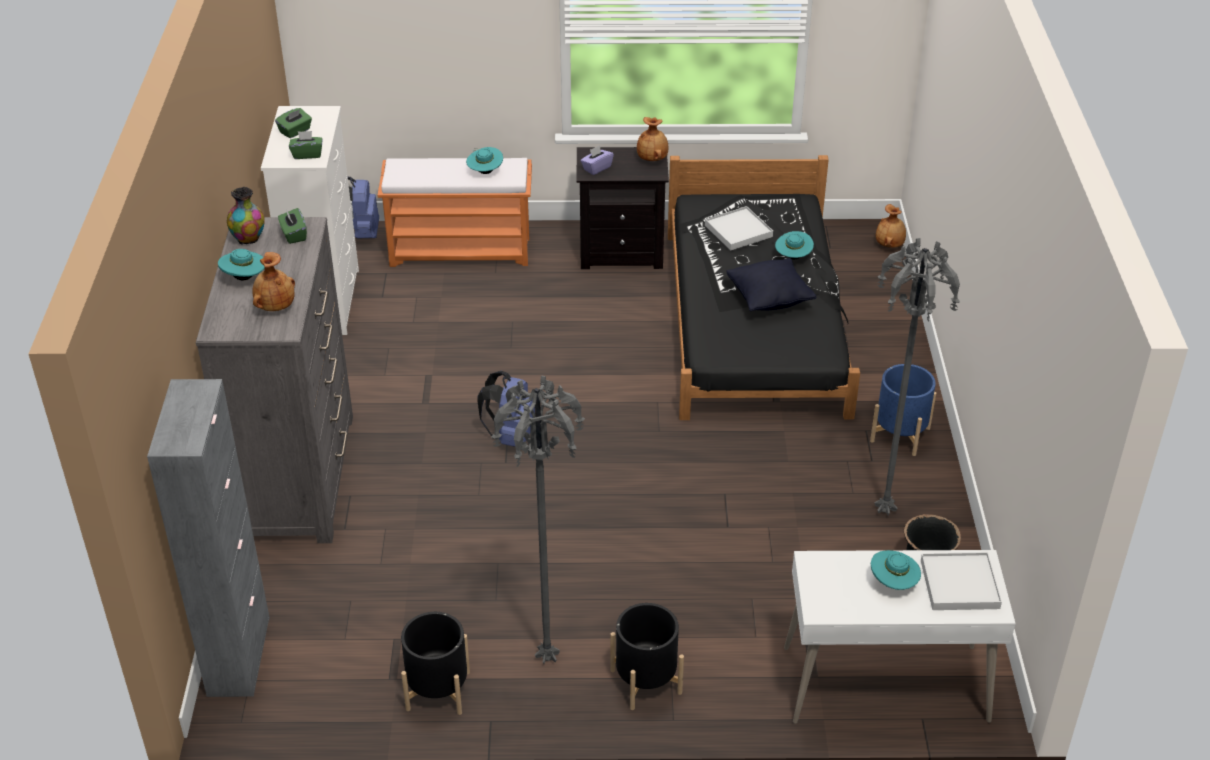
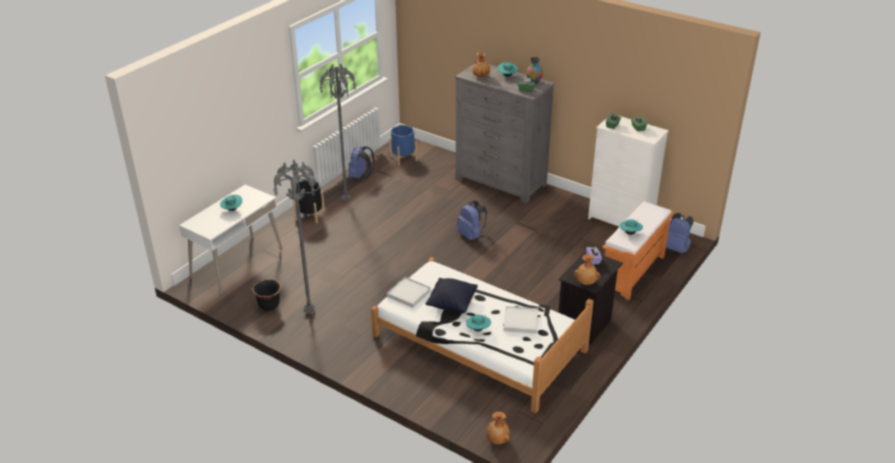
camera: 125 degrees right, 5 degrees down
(239, 656) = (422, 148): grey cabinet -> none
(438, 690) = (361, 176): black planter -> blue backpack
(754, 321) = (479, 343): black bed -> white bed
(900, 434) = (346, 344): blue planter -> blue planter (403, 158)
(960, 584) = (210, 222): white tray -> white tray (408, 294)

